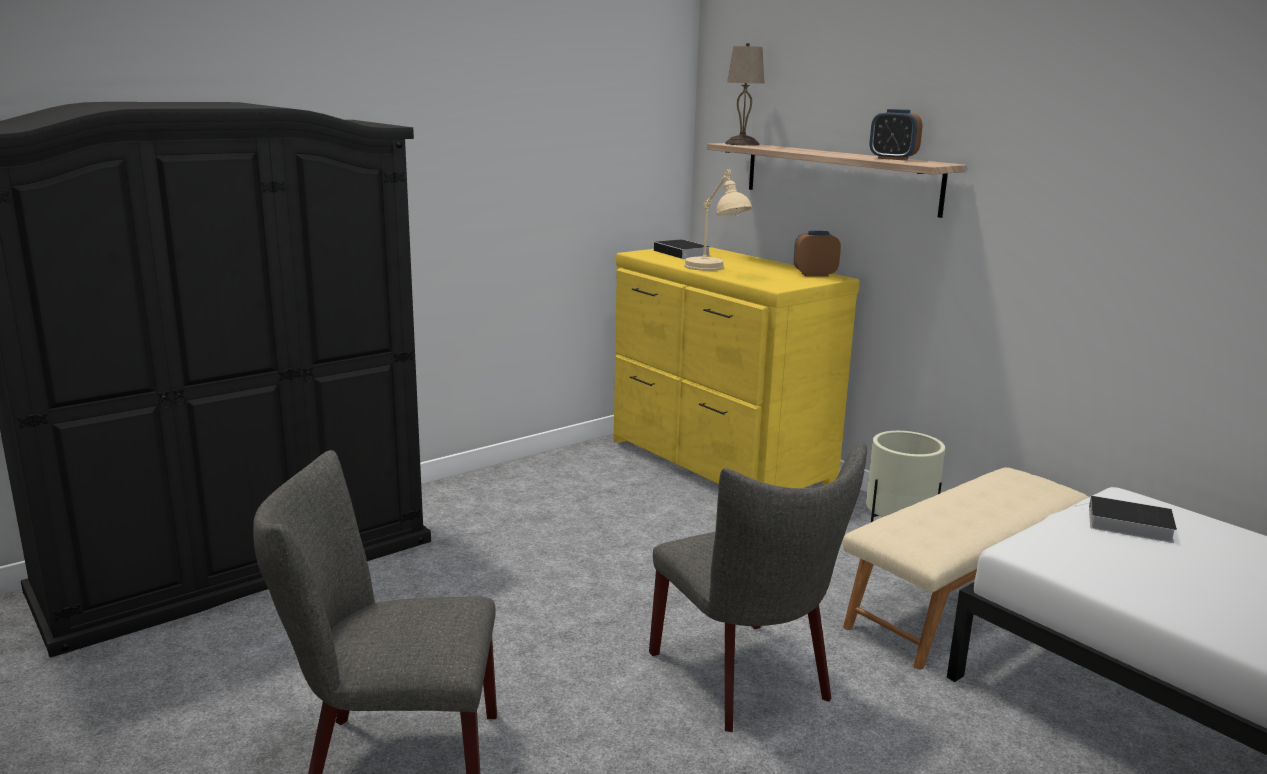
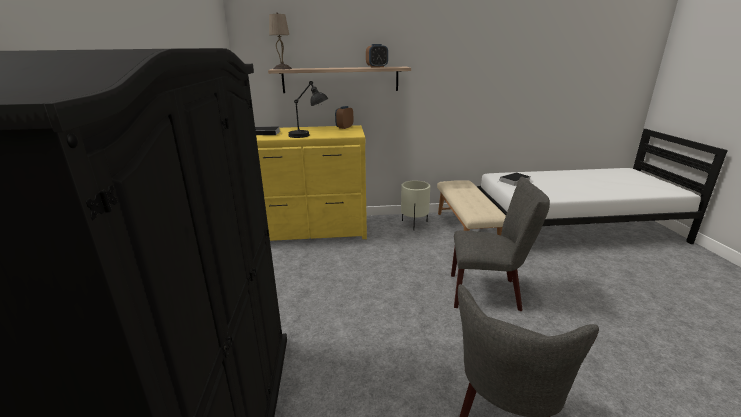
camera: 55 degrees left, 5 degrees up
(715, 270) = (308, 135): beige table lamp -> black table lamp

